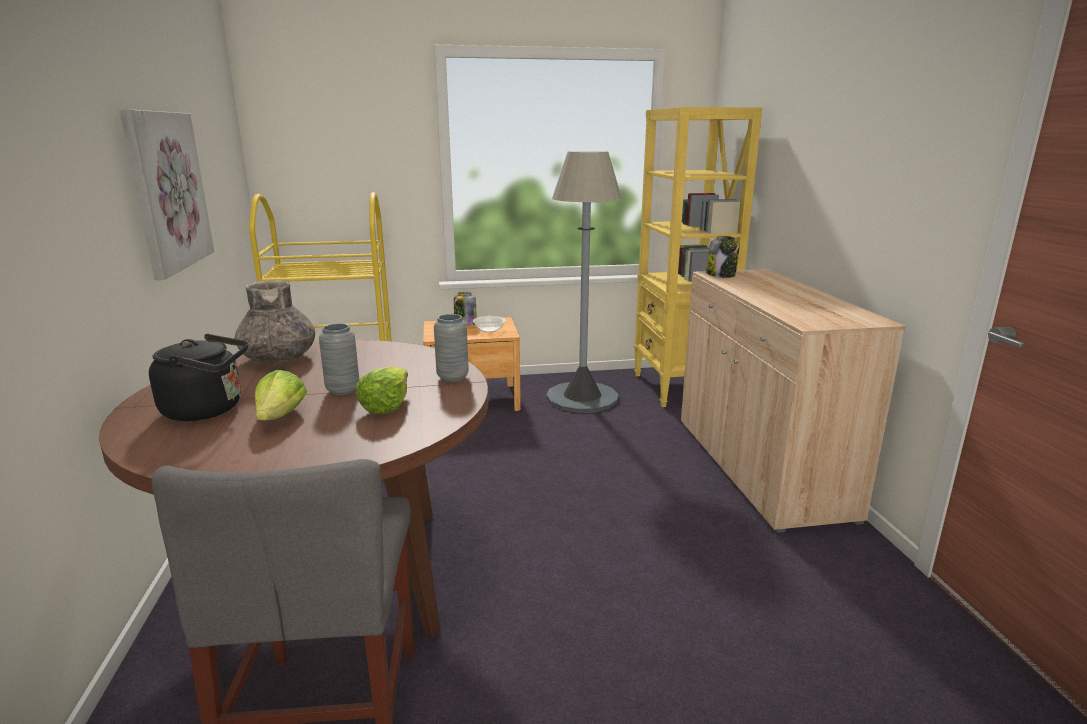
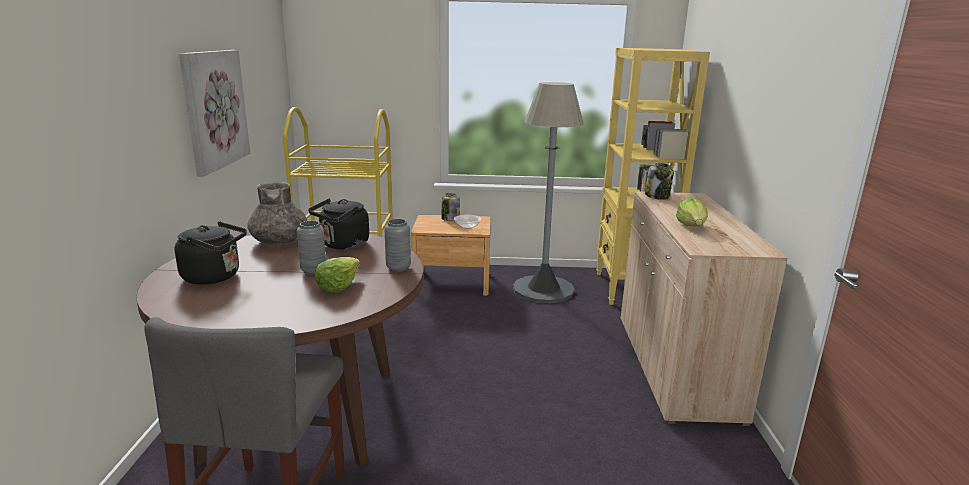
camera: 10 degrees right, 0 degrees up
(281, 417) = (261, 287): lettuce -> lettuce (692, 226)
(366, 357) = (343, 245): none -> black kettle

